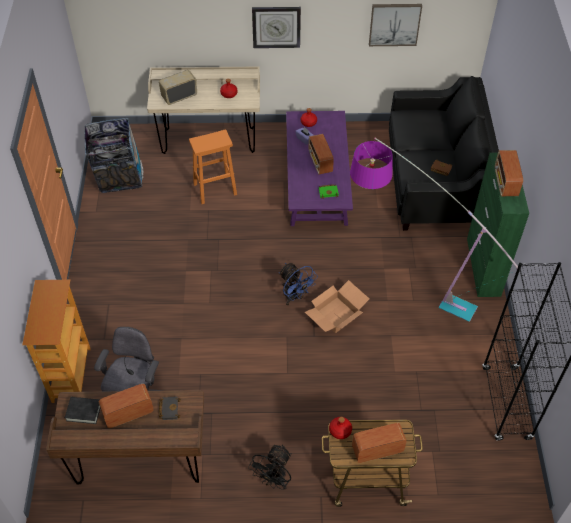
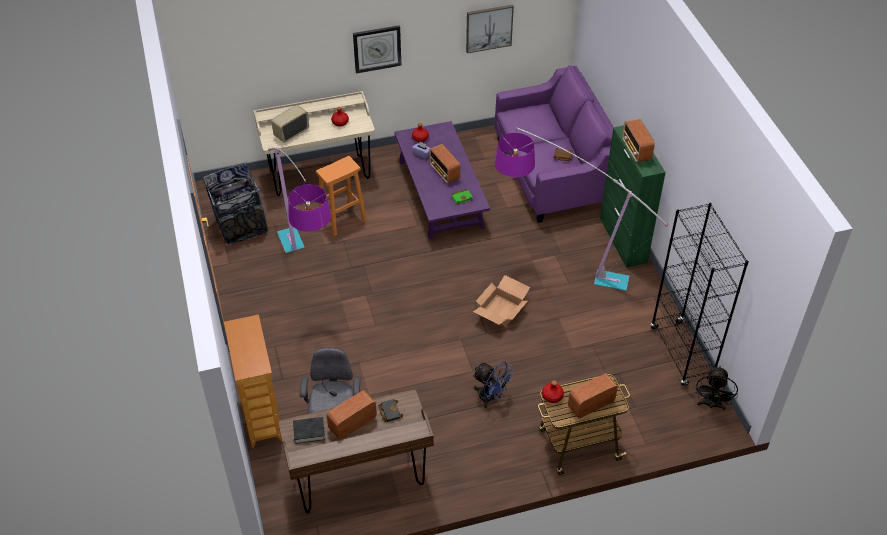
camera: 15 degrees left, 5 degrees down
(161, 242) = (307, 278): none -> floor lamp
(274, 480) = (493, 466): black fan -> black fan (711, 405)
(295, 297) = (456, 302): blue fan -> blue fan (491, 397)
(436, 180) = (554, 172): black sofa -> purple sofa

